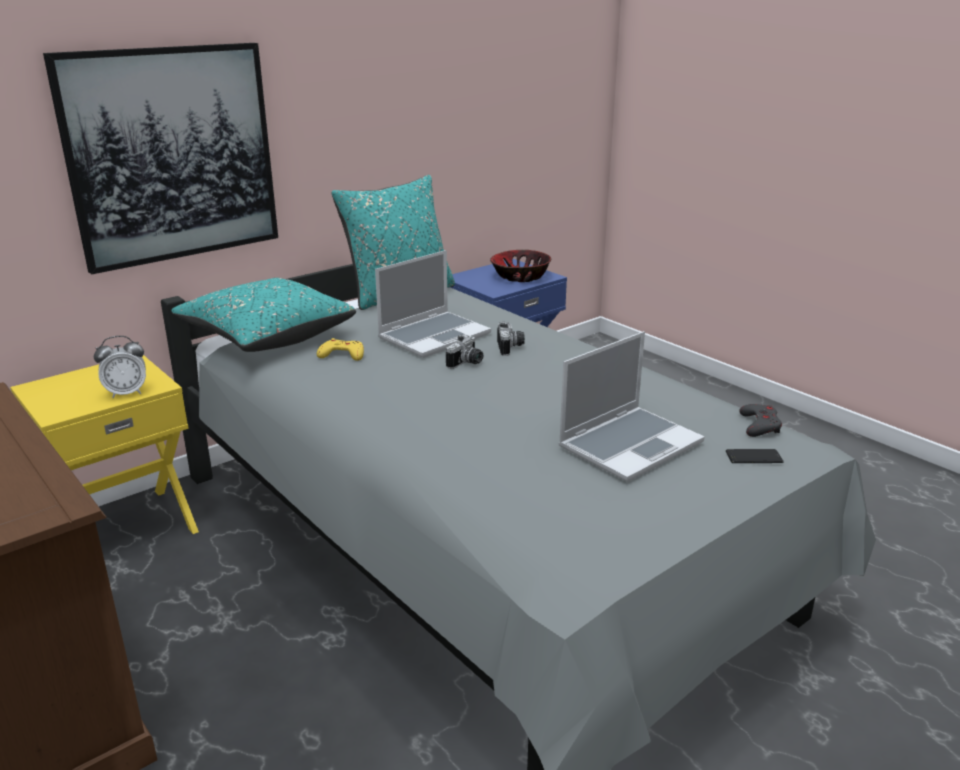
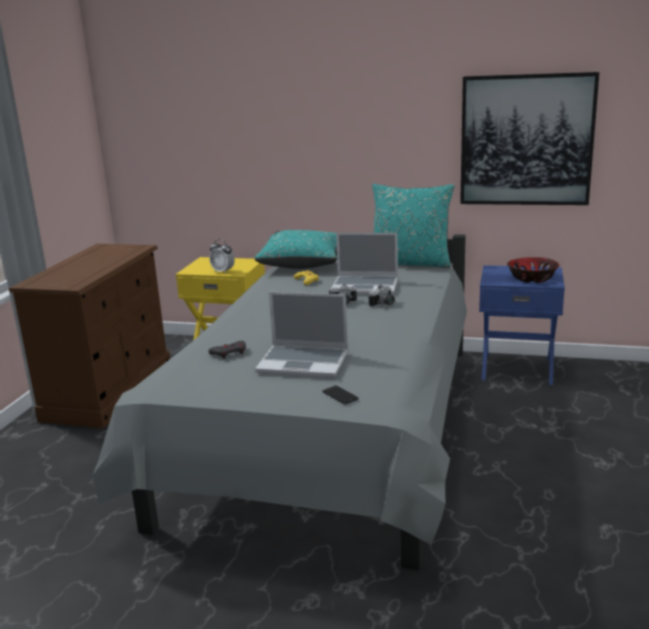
camera: 55 degrees right, 5 degrees down
(172, 155) = (294, 150): picture -> picture (526, 140)
(759, 425) = (390, 387): grey game controller -> grey game controller (229, 353)

